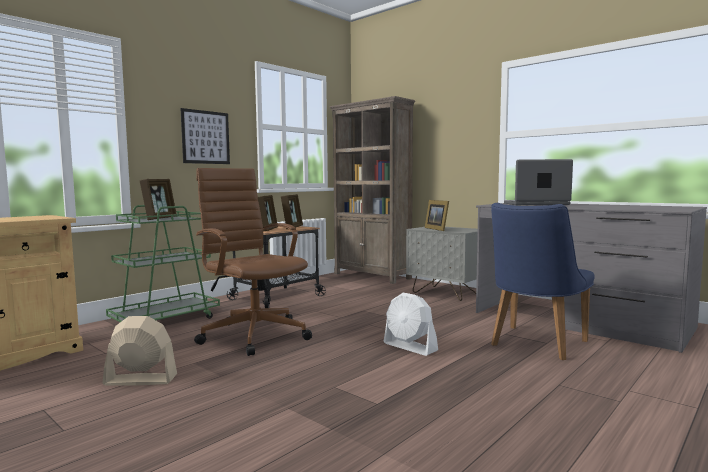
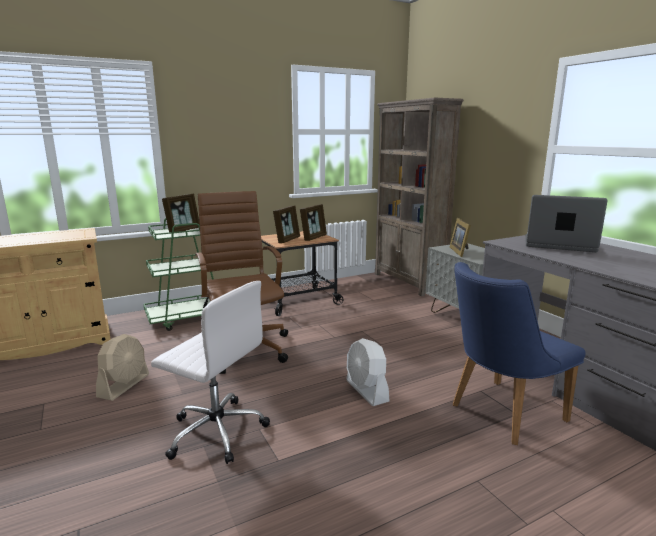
camera: 20 degrees right, 10 degrees up
(140, 380) = (124, 385): beige fan -> beige fan turned 90 degrees clockwise
(205, 137) = (238, 147): picture -> none
(290, 395) = (216, 431): none -> white office chair

